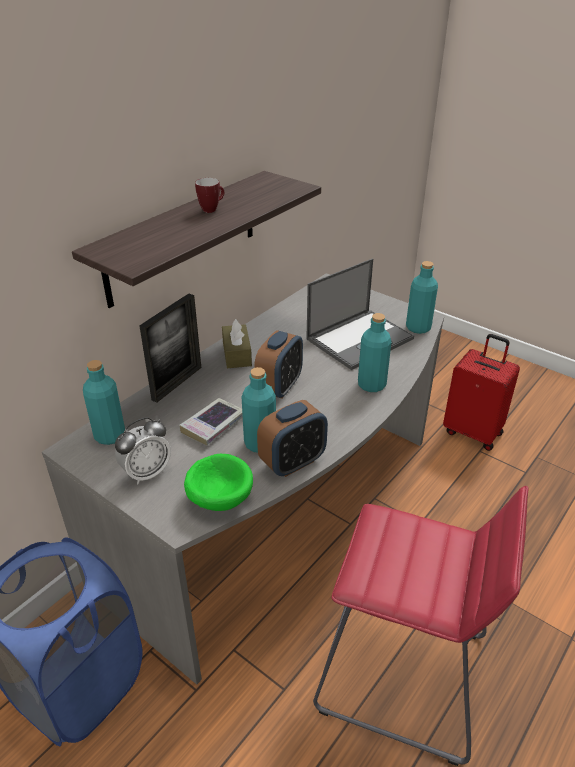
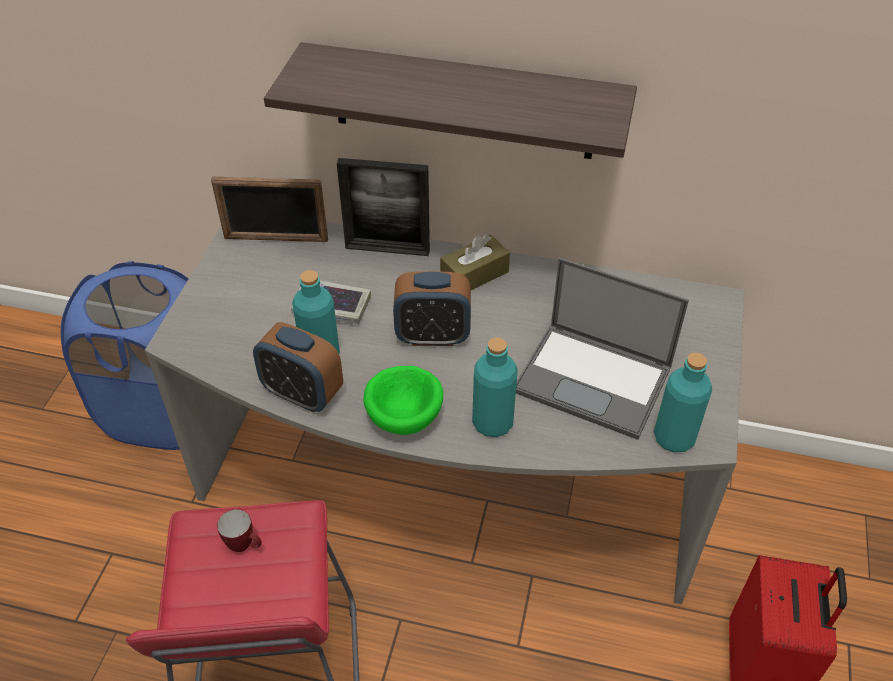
camera: 65 degrees right, 10 degrees up
(110, 435) = (276, 239): turquoise bottle -> picture frame
(147, 473) = (235, 288): alarm clock -> none
(212, 209) = (469, 88): mug -> mug (245, 546)
(219, 497) = (223, 354): green bowl -> green bowl (405, 415)

